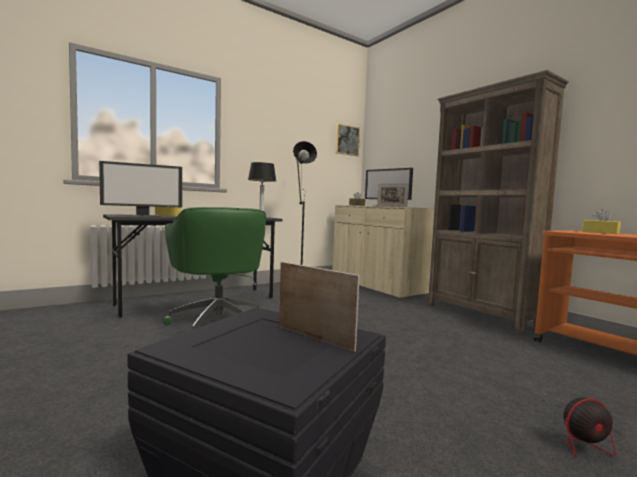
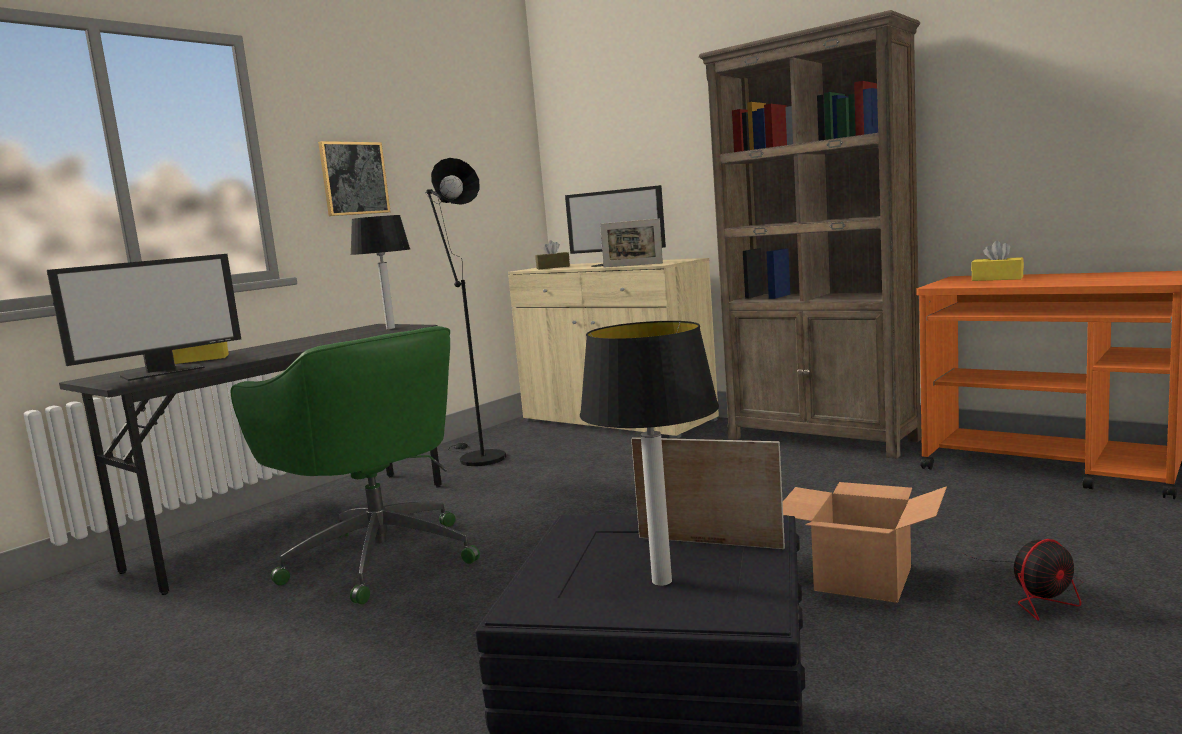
camera: 15 degrees left, 5 degrees up
(258, 352) = (660, 581): none -> table lamp
(347, 140) = (508, 133): picture -> picture (354, 178)
(462, 396) = (864, 579): none -> cardboard box

